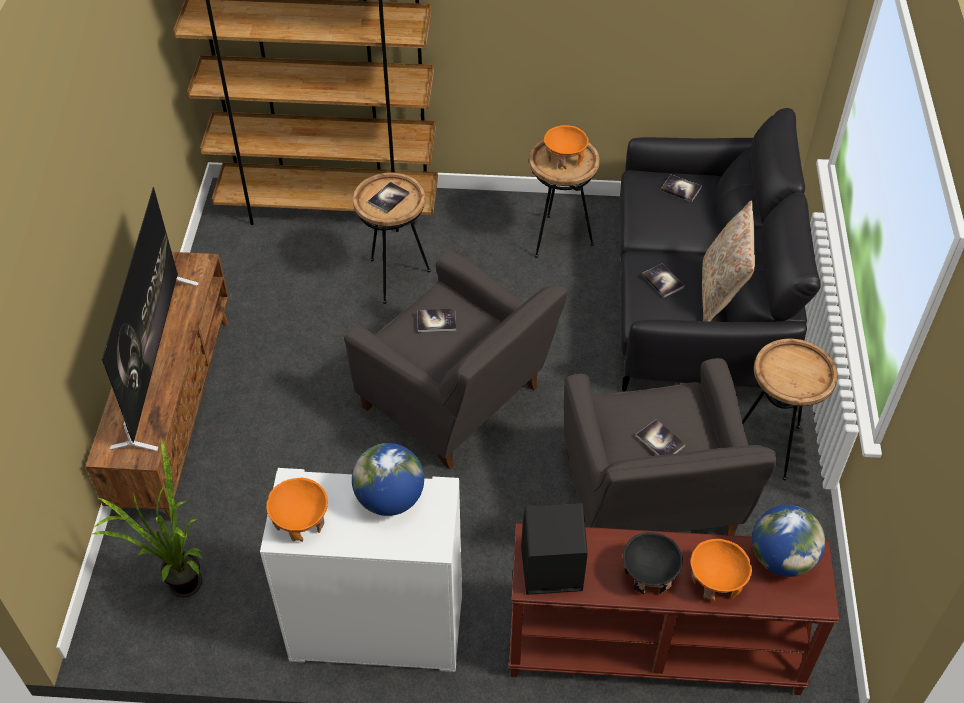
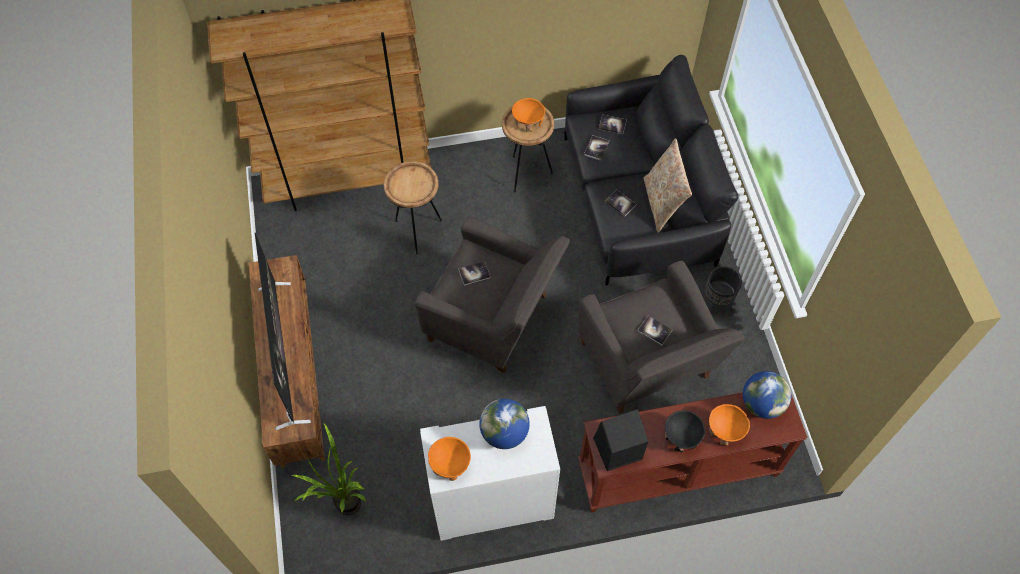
camera: 15 degrees left, 10 degrees up
(388, 198) = (410, 184): book -> book (596, 148)
(772, 447) = (716, 303): brown side table -> black planter

